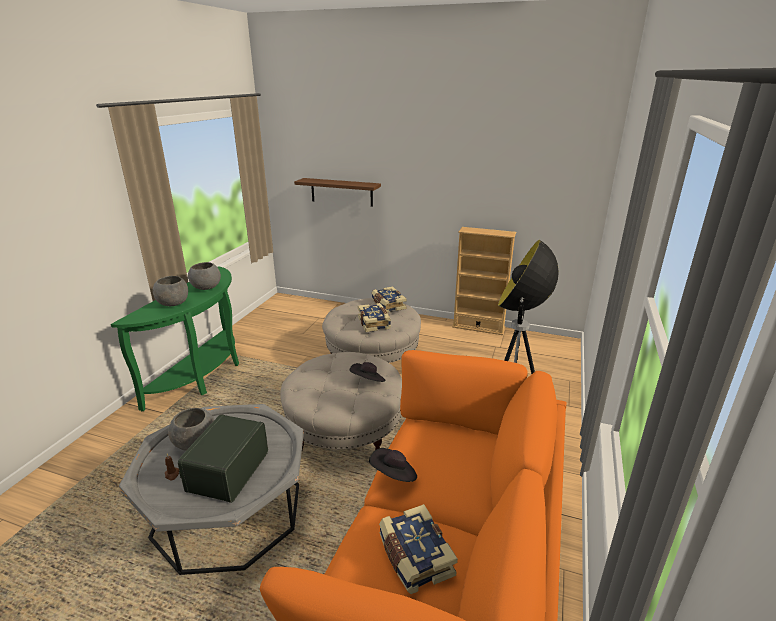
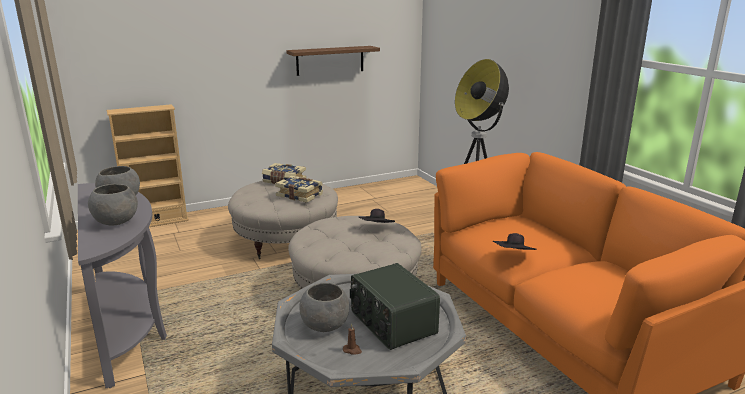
camera: 45 degrees left, 5 degrees down
(203, 375) = (130, 326): green console table -> grey console table
(341, 192) = (163, 76): brown shelf -> brown shelf (330, 60)
(414, 557) = (599, 278): book -> none
(478, 327) = (337, 191): beige bookcase -> beige bookcase (157, 222)

